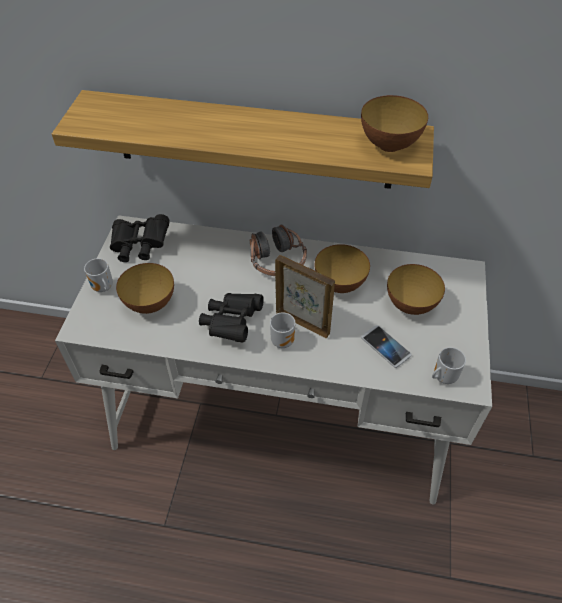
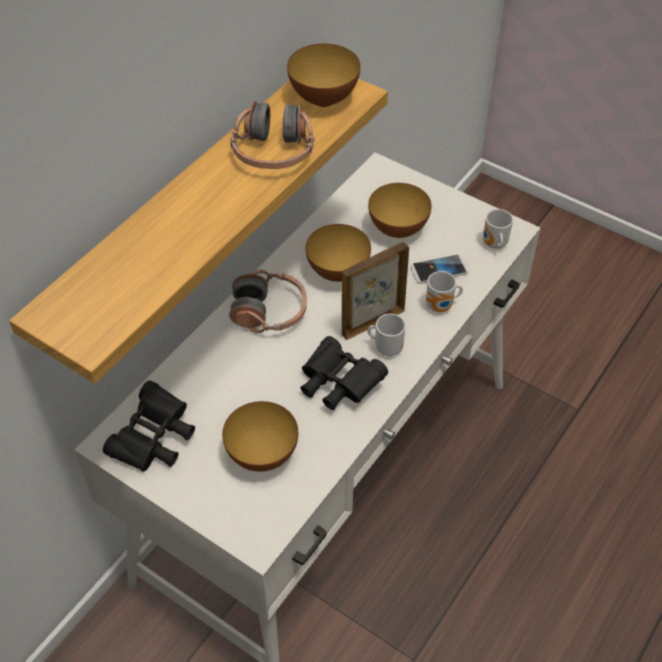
camera: 65 degrees left, 0 degrees up
(103, 288) = (205, 500): mug -> mug (441, 307)
(307, 140) = (274, 151): none -> headphones

